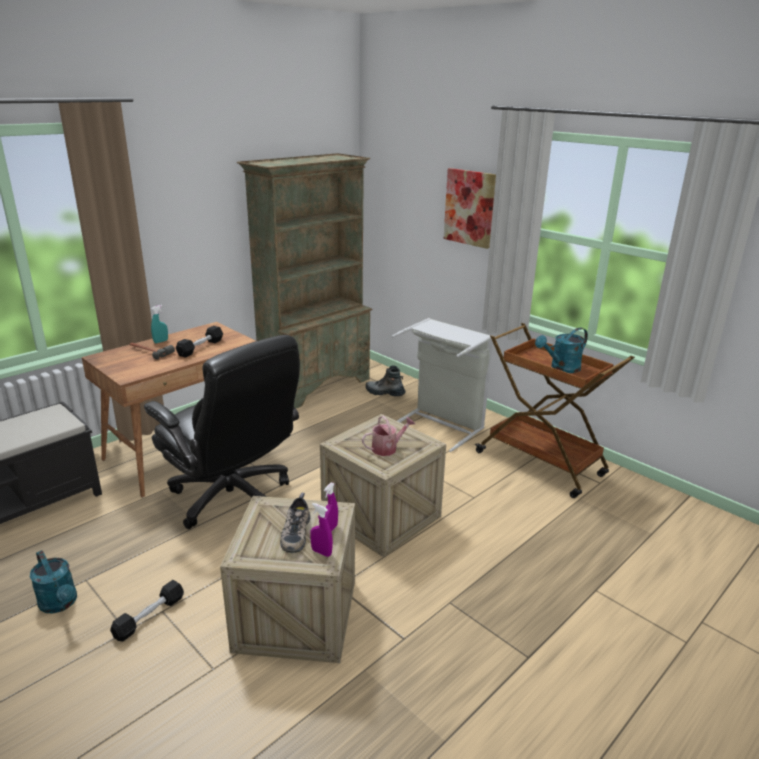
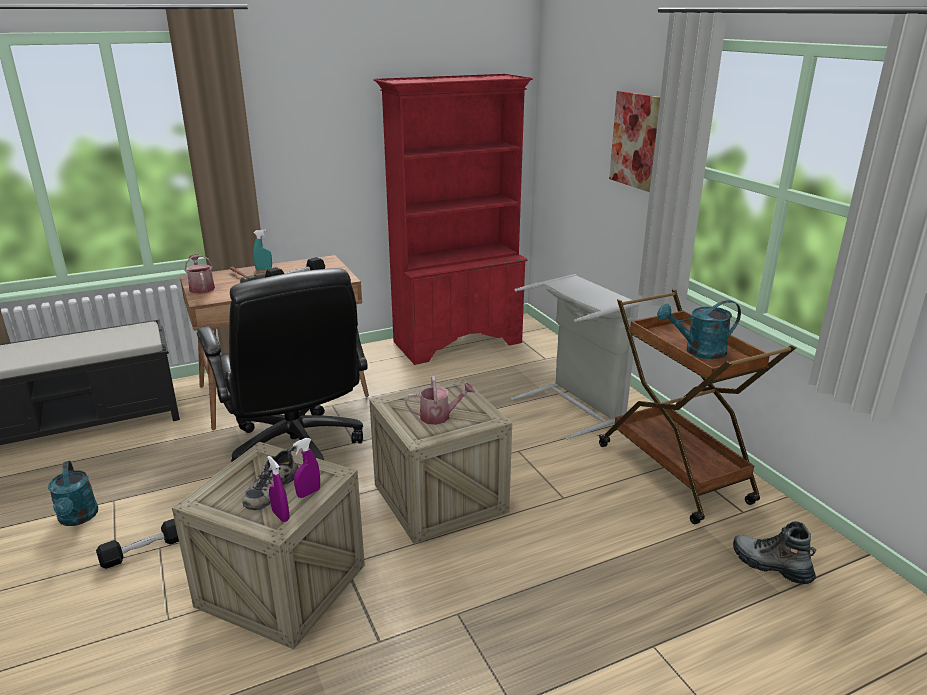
camera: 20 degrees right, 0 degrees up
(115, 366) = (201, 288): none -> watering can
(315, 385) = (457, 341): green bookcase -> red bookcase
(384, 393) = (530, 360): boot -> boot (770, 566)

